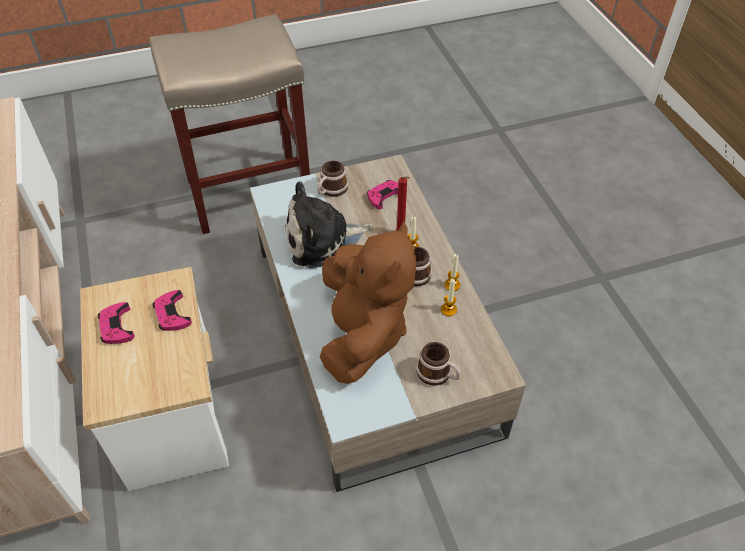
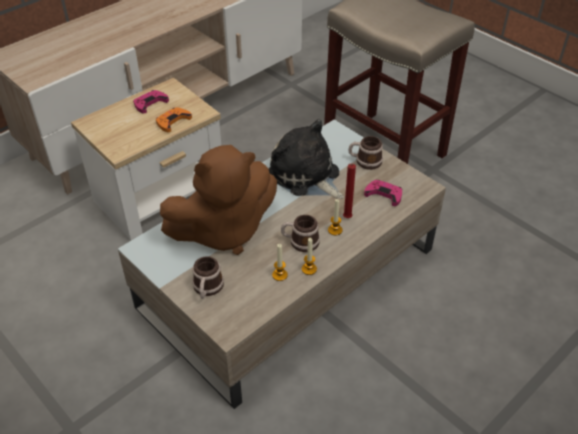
camera: 65 degrees right, 5 degrees down
(172, 314) = (173, 121): pink game controller -> orange game controller

